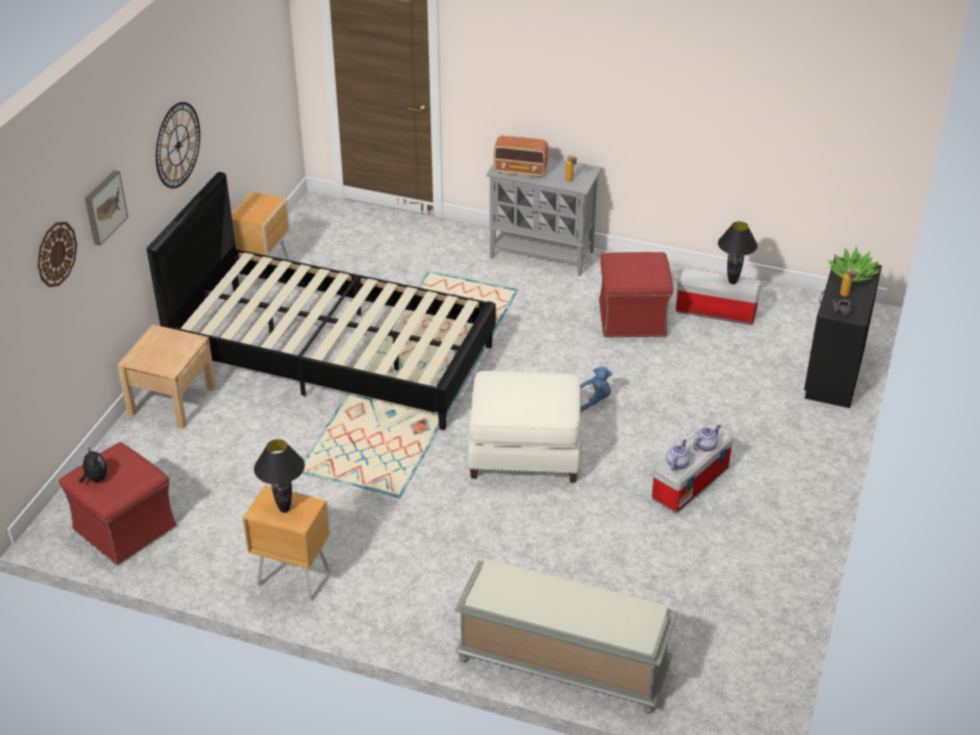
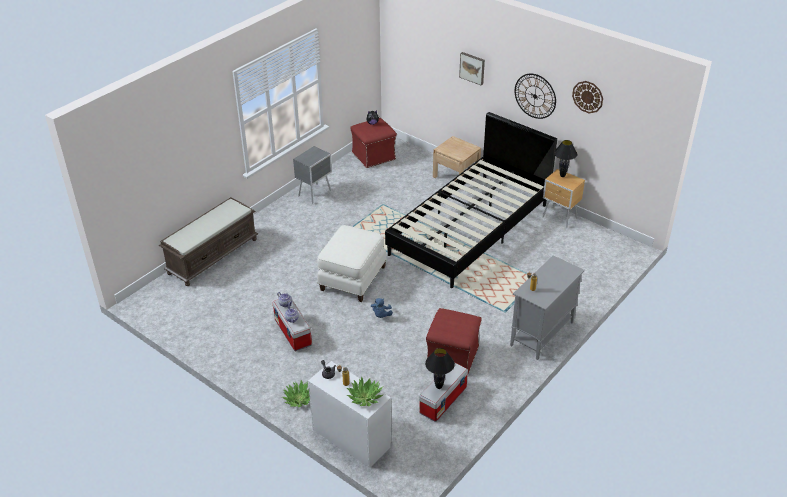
camera: 110 degrees right, 0 degrees up
(56, 254) = (438, 55): wall clock -> wall clock (587, 96)
(285, 509) = (311, 156): black table lamp -> black table lamp (562, 176)
(292, 577) = (315, 193): brown nightstand -> grey nightstand
(521, 171) = (551, 270): radio -> none
(561, 663) = (213, 255): grey bench -> brown bench
(810, 436) = (299, 399): none -> potted plant
(833, 371) = (351, 437): black dresser -> white dresser

